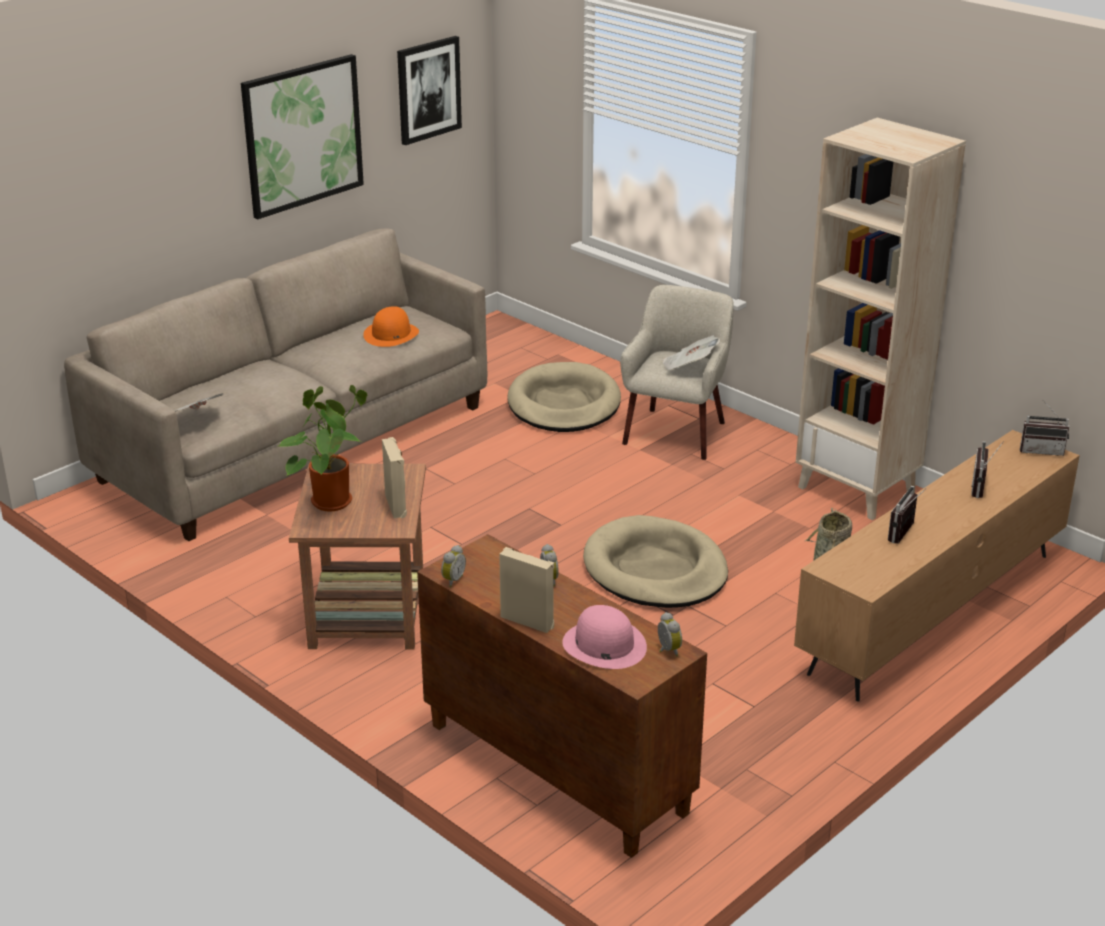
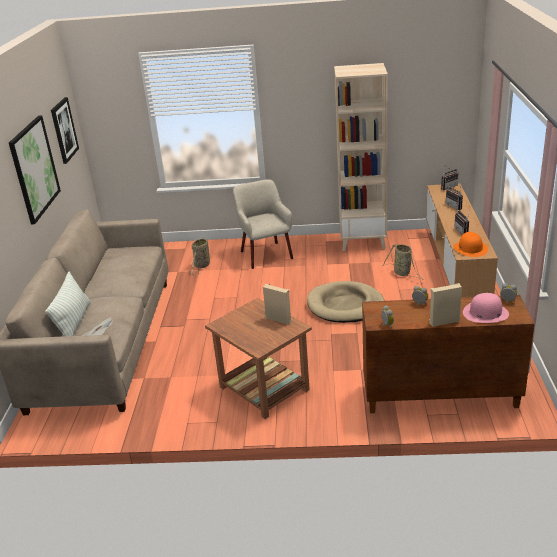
camera: 40 degrees left, 0 degrees up
(209, 384) = (74, 323): none -> pillow
(330, 500) = (245, 333): potted plant -> none
(391, 334) = (129, 260): orange hat -> orange hat (470, 248)
(564, 404) = (202, 266): beige dog bed -> basket
(688, 367) = (269, 218): newspaper -> none

